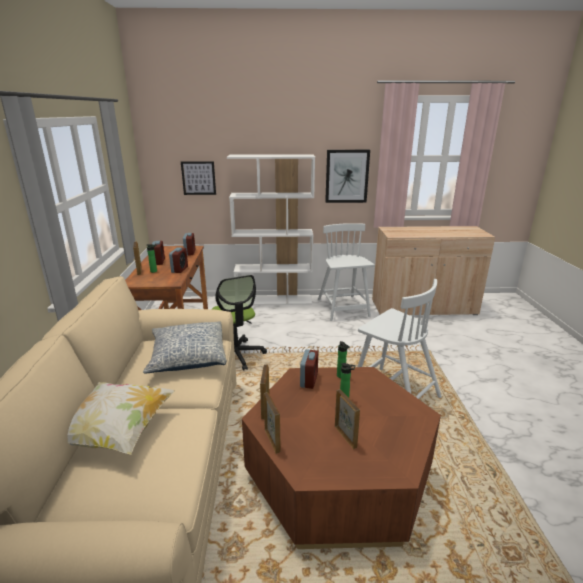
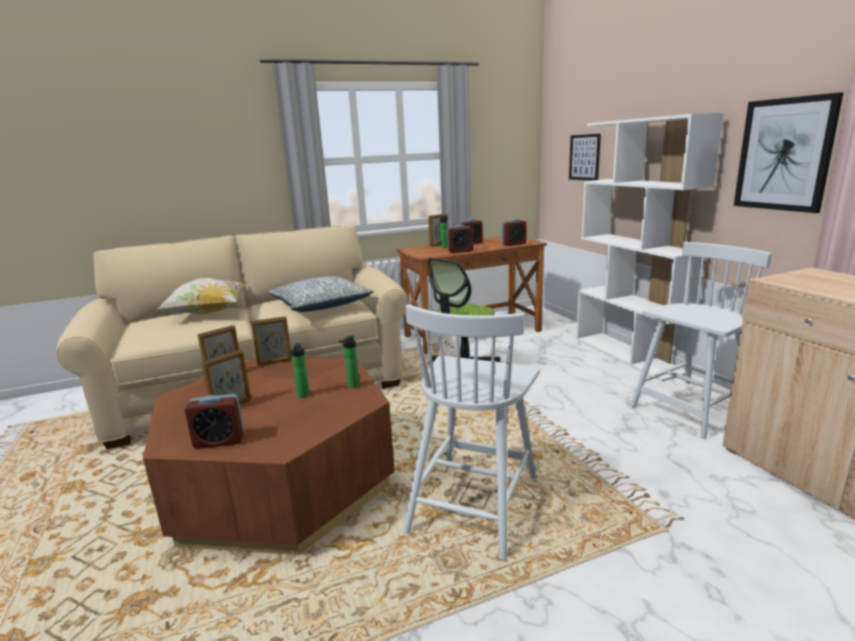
camera: 70 degrees right, 5 degrees down
(309, 380) = (334, 371): alarm clock -> alarm clock (219, 441)

